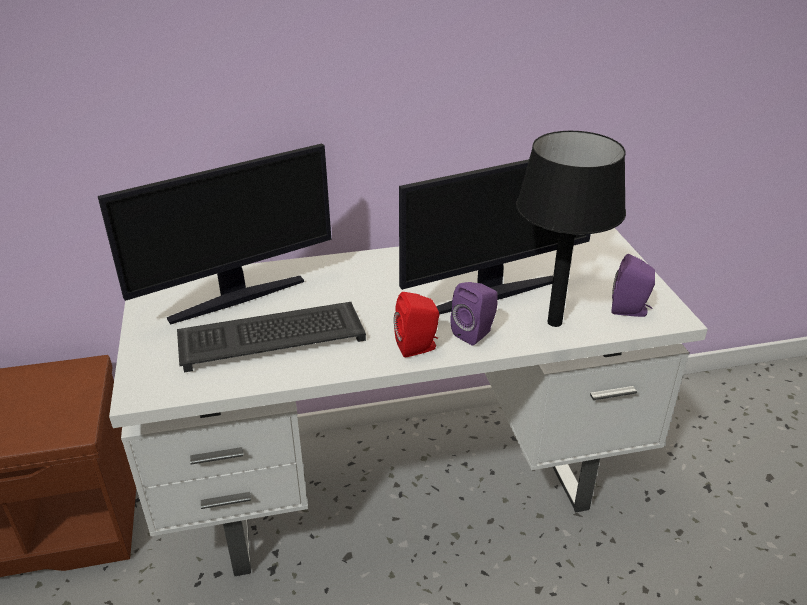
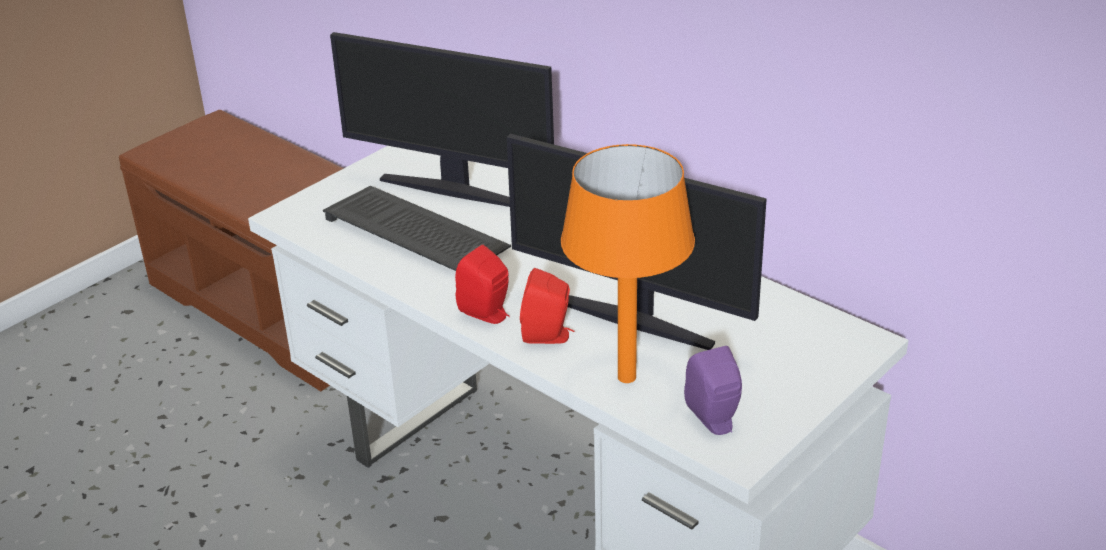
camera: 55 degrees right, 0 degrees up
(475, 333) = (548, 336): purple speaker -> red speaker
(554, 322) = (626, 376): black table lamp -> orange table lamp

